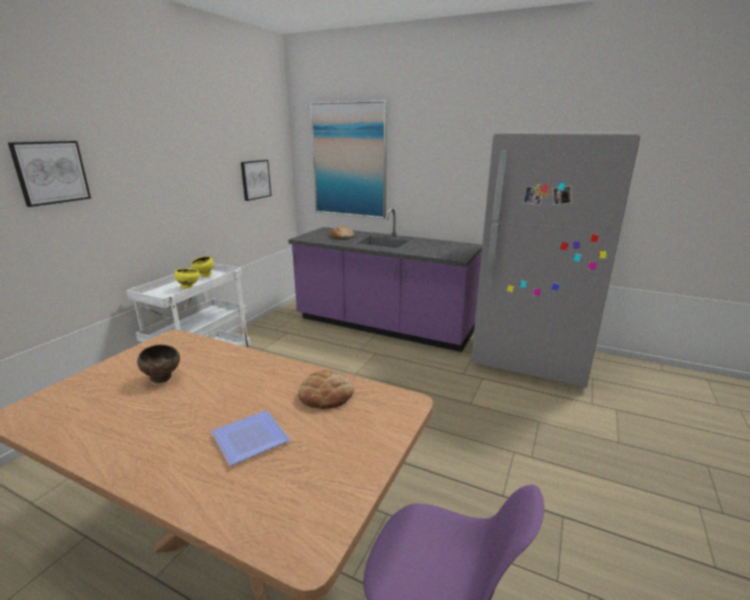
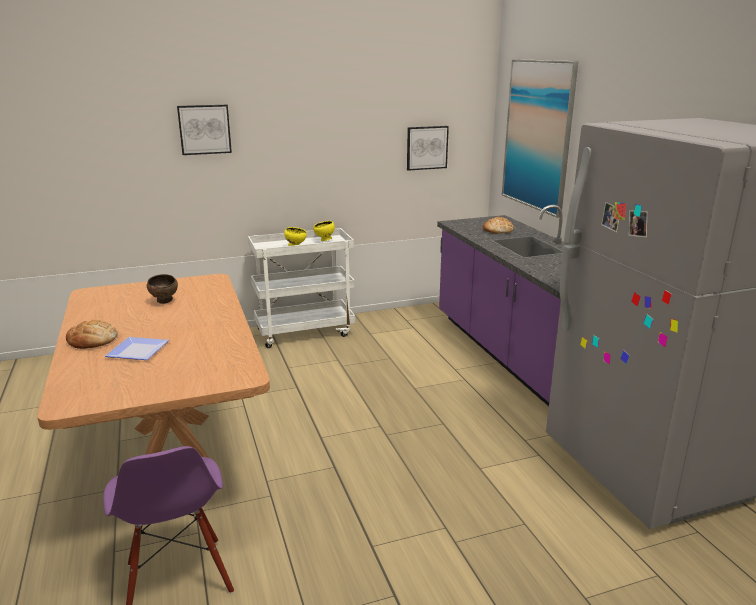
camera: 45 degrees right, 0 degrees up
(326, 394) = (216, 349): bread -> bread (92, 340)

